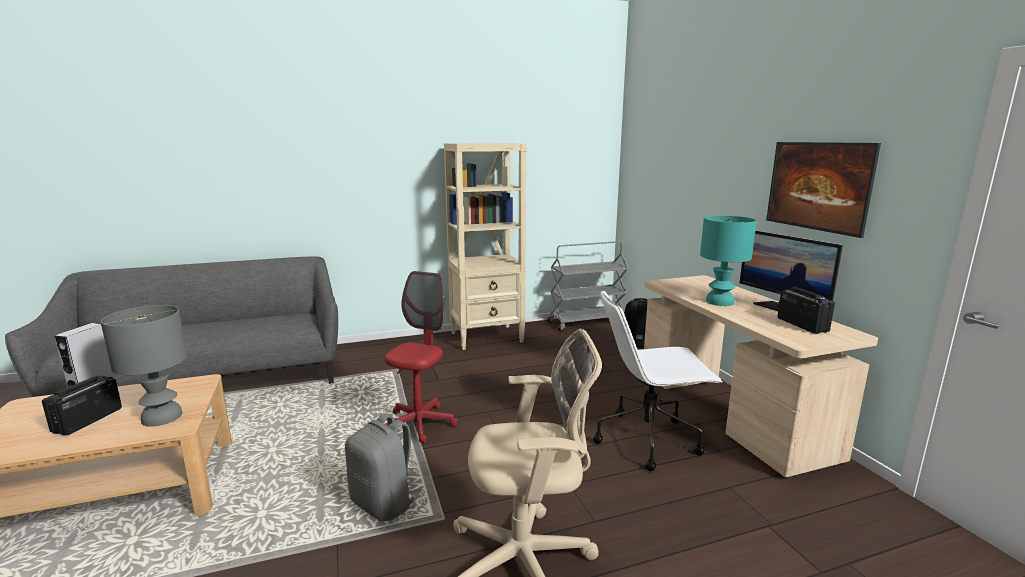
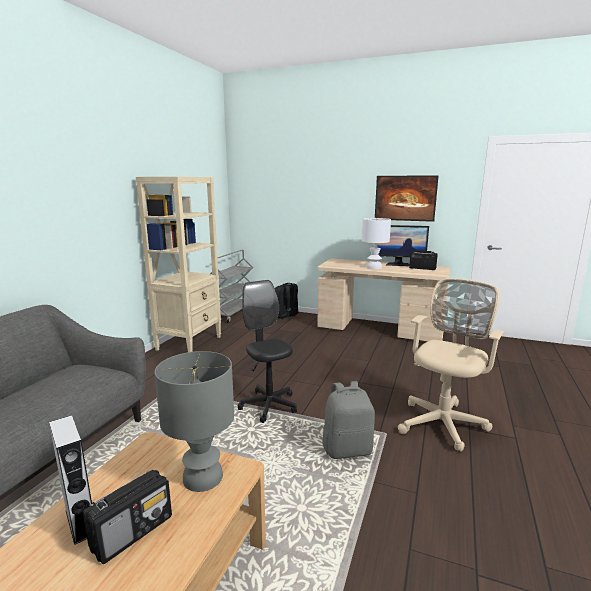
camera: 50 degrees left, 0 degrees up
(87, 421) = (133, 532): radio -> radio turned 105 degrees counterclockwise
(420, 424) = (268, 406): red office chair -> black office chair
(648, 439) = (378, 353): white office chair -> none
(720, 301) = (373, 267): turquoise table lamp -> white table lamp

